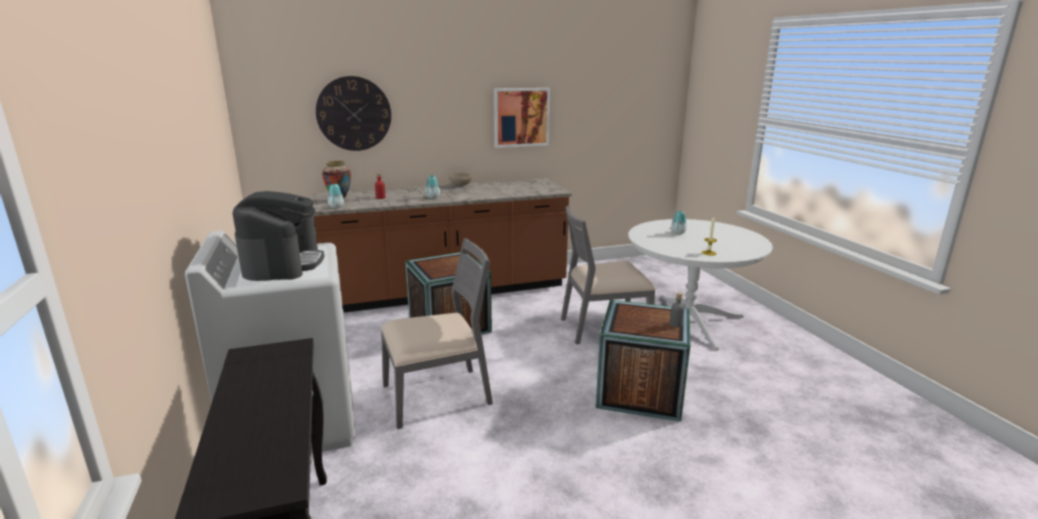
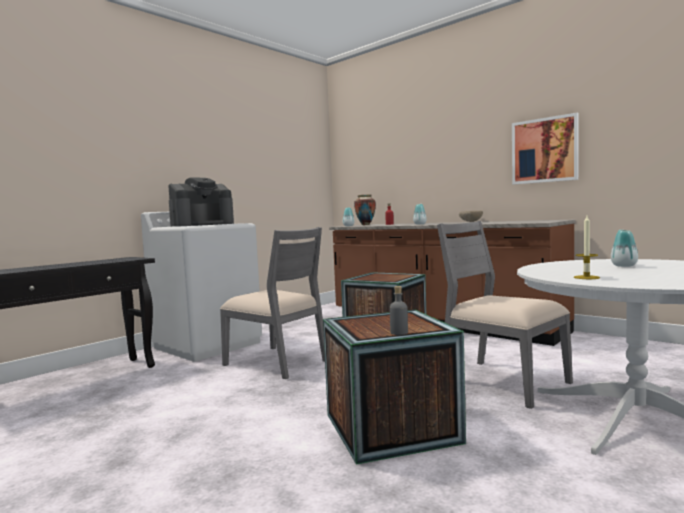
camera: 60 degrees right, 15 degrees down
(354, 114) = (397, 161): wall clock -> none

